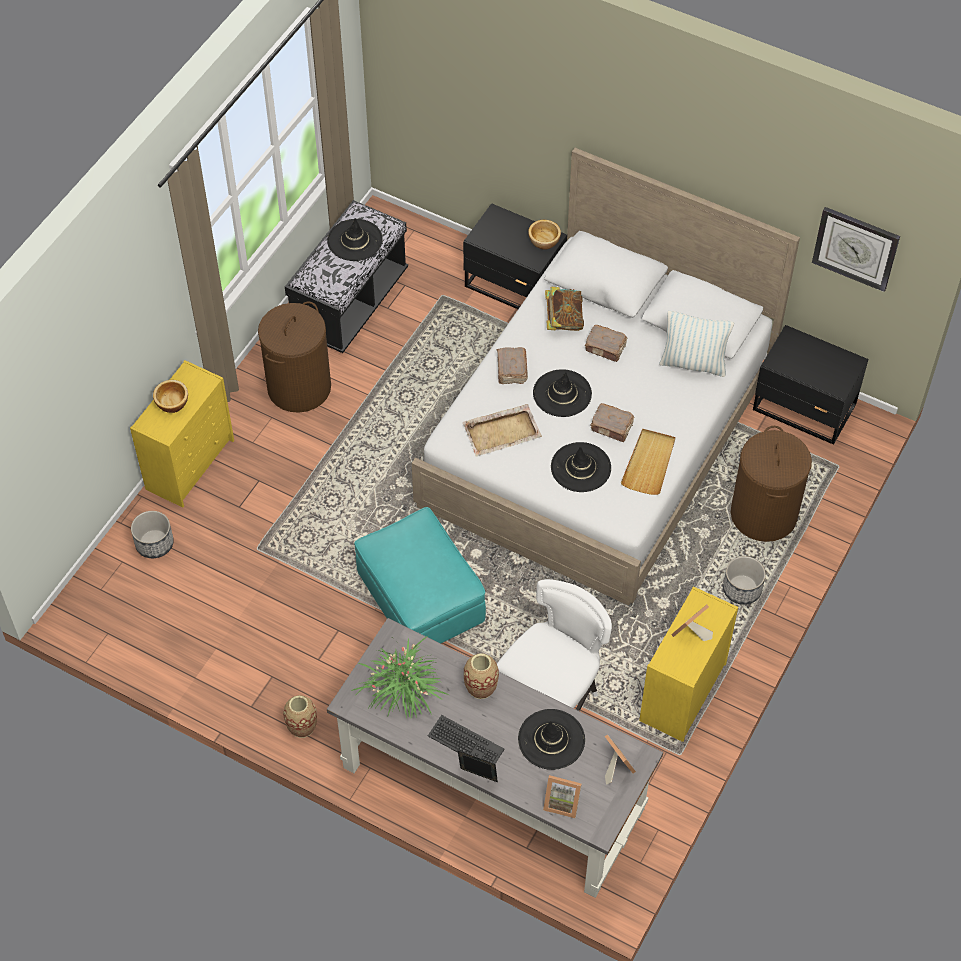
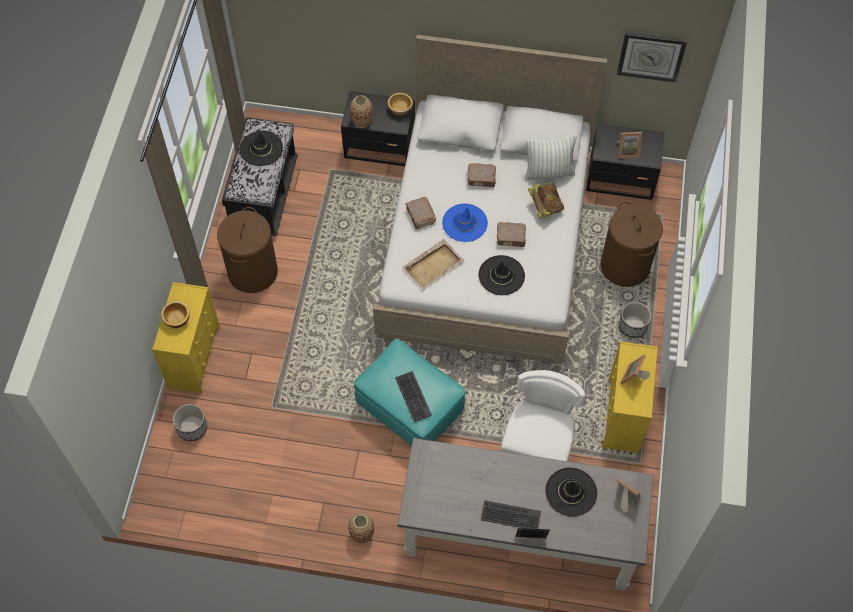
camera: 20 degrees left, 5 degrees up
(402, 689) = (447, 490): potted plant -> none
(417, 578) = (412, 396): none -> keyboard
(481, 687) = (504, 469): vase -> vase (362, 121)
(562, 393) = (464, 223): black hat -> blue hat
(562, 802) = (598, 537): picture frame -> picture frame (627, 151)
(563, 320) = (442, 166): book -> book (545, 207)
(649, 463) = (548, 257): beige tray -> none

